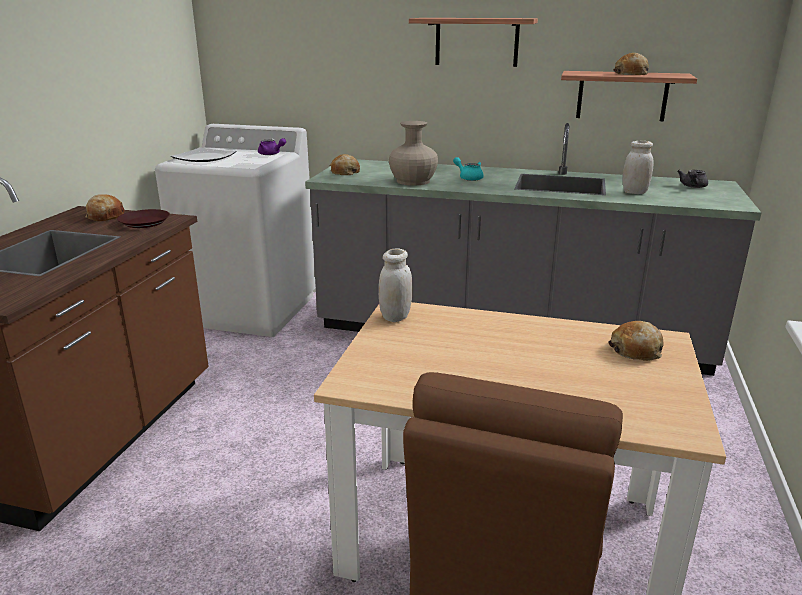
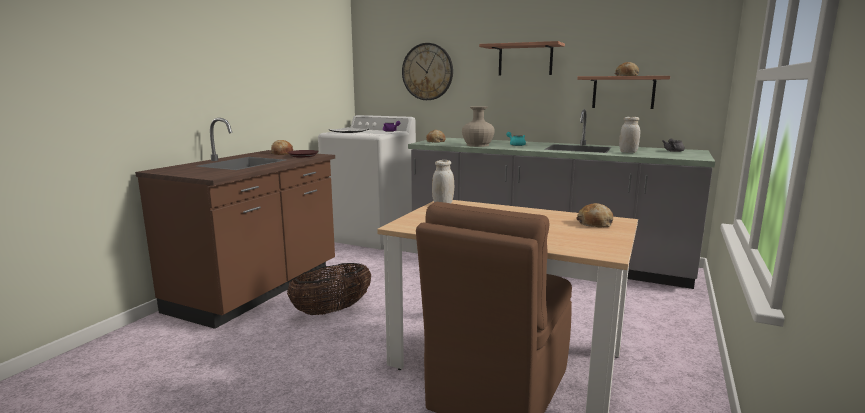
camera: 10 degrees right, 10 degrees down
(224, 470) = (332, 310): none -> basket
(322, 56) = (427, 72): none -> wall clock

